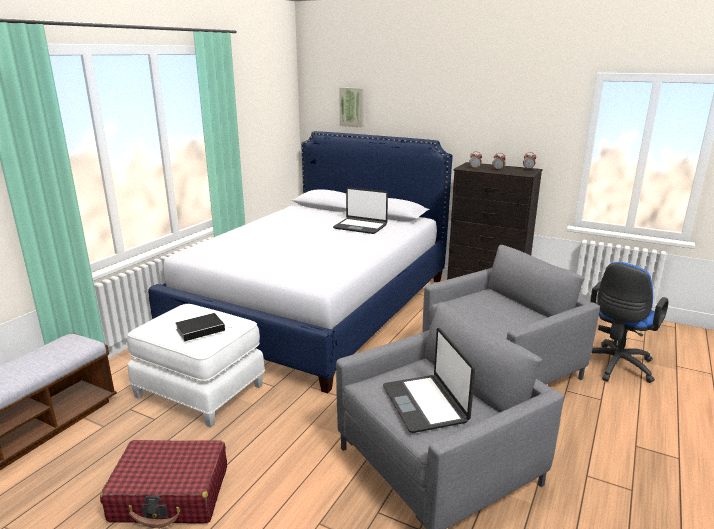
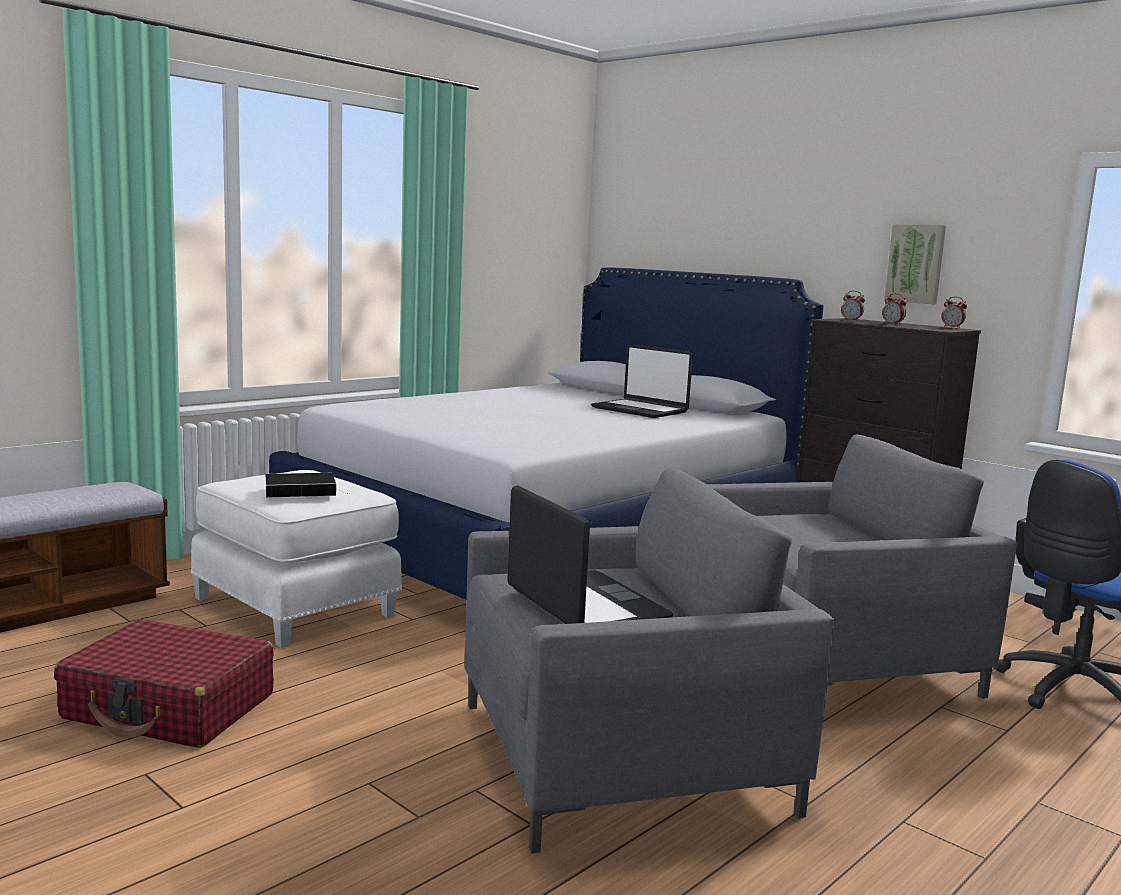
camera: 15 degrees right, 10 degrees down
(352, 107) = (668, 227): picture -> picture (916, 264)
(425, 404) = (585, 605): laptop -> laptop turned 150 degrees clockwise

